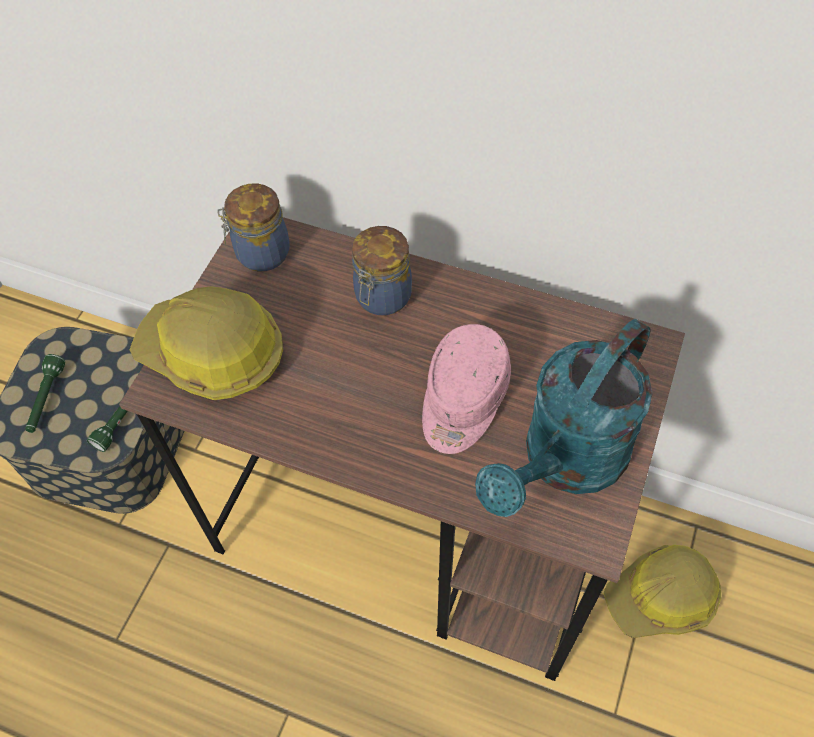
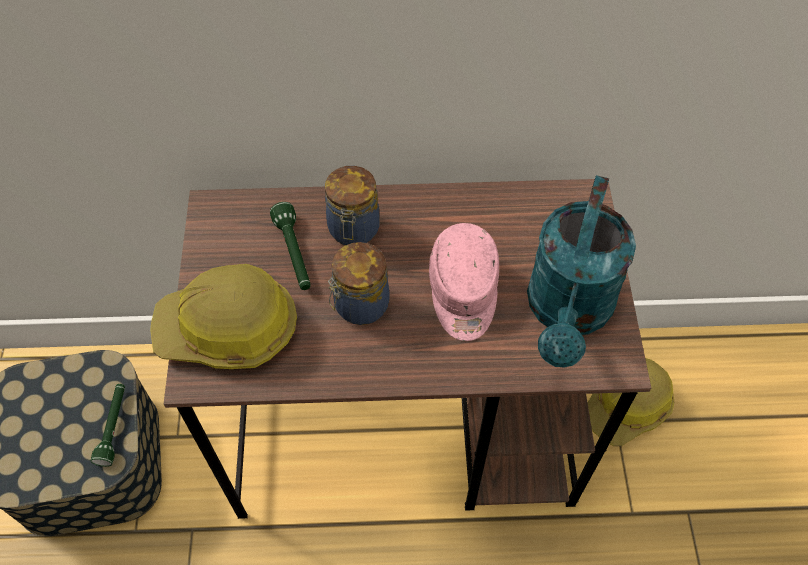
camera: 25 degrees left, 0 degrees up
(46, 399) = (27, 439): green flashlight -> green flashlight (294, 254)
(260, 253) = (226, 227): jar -> jar (359, 305)

